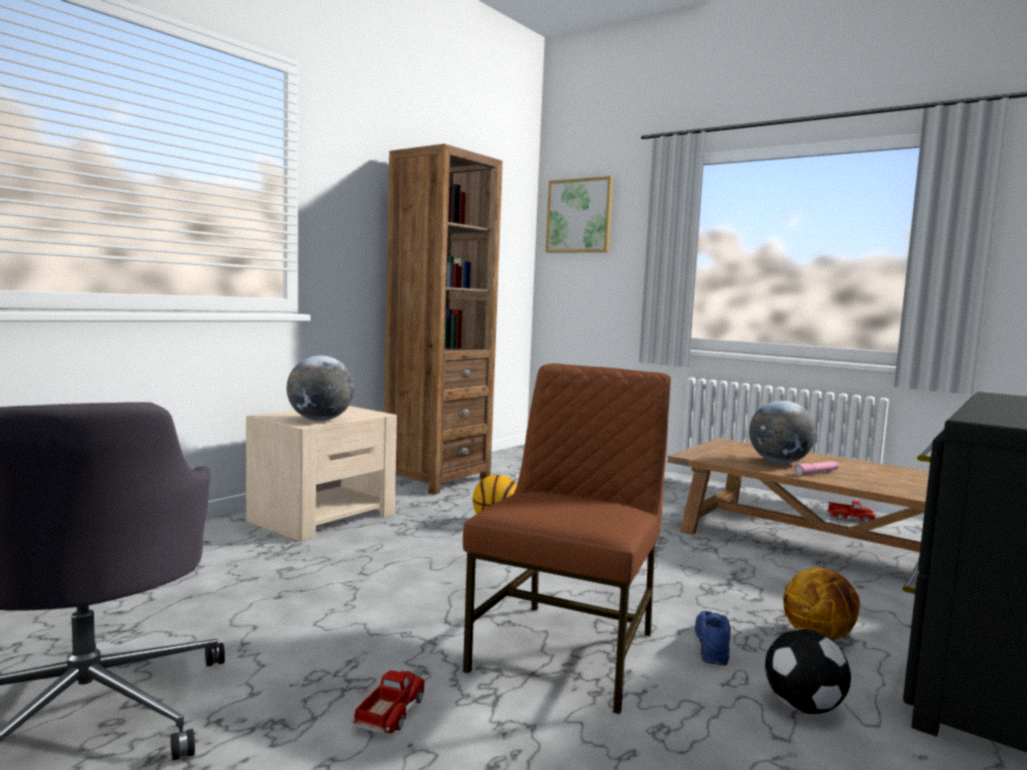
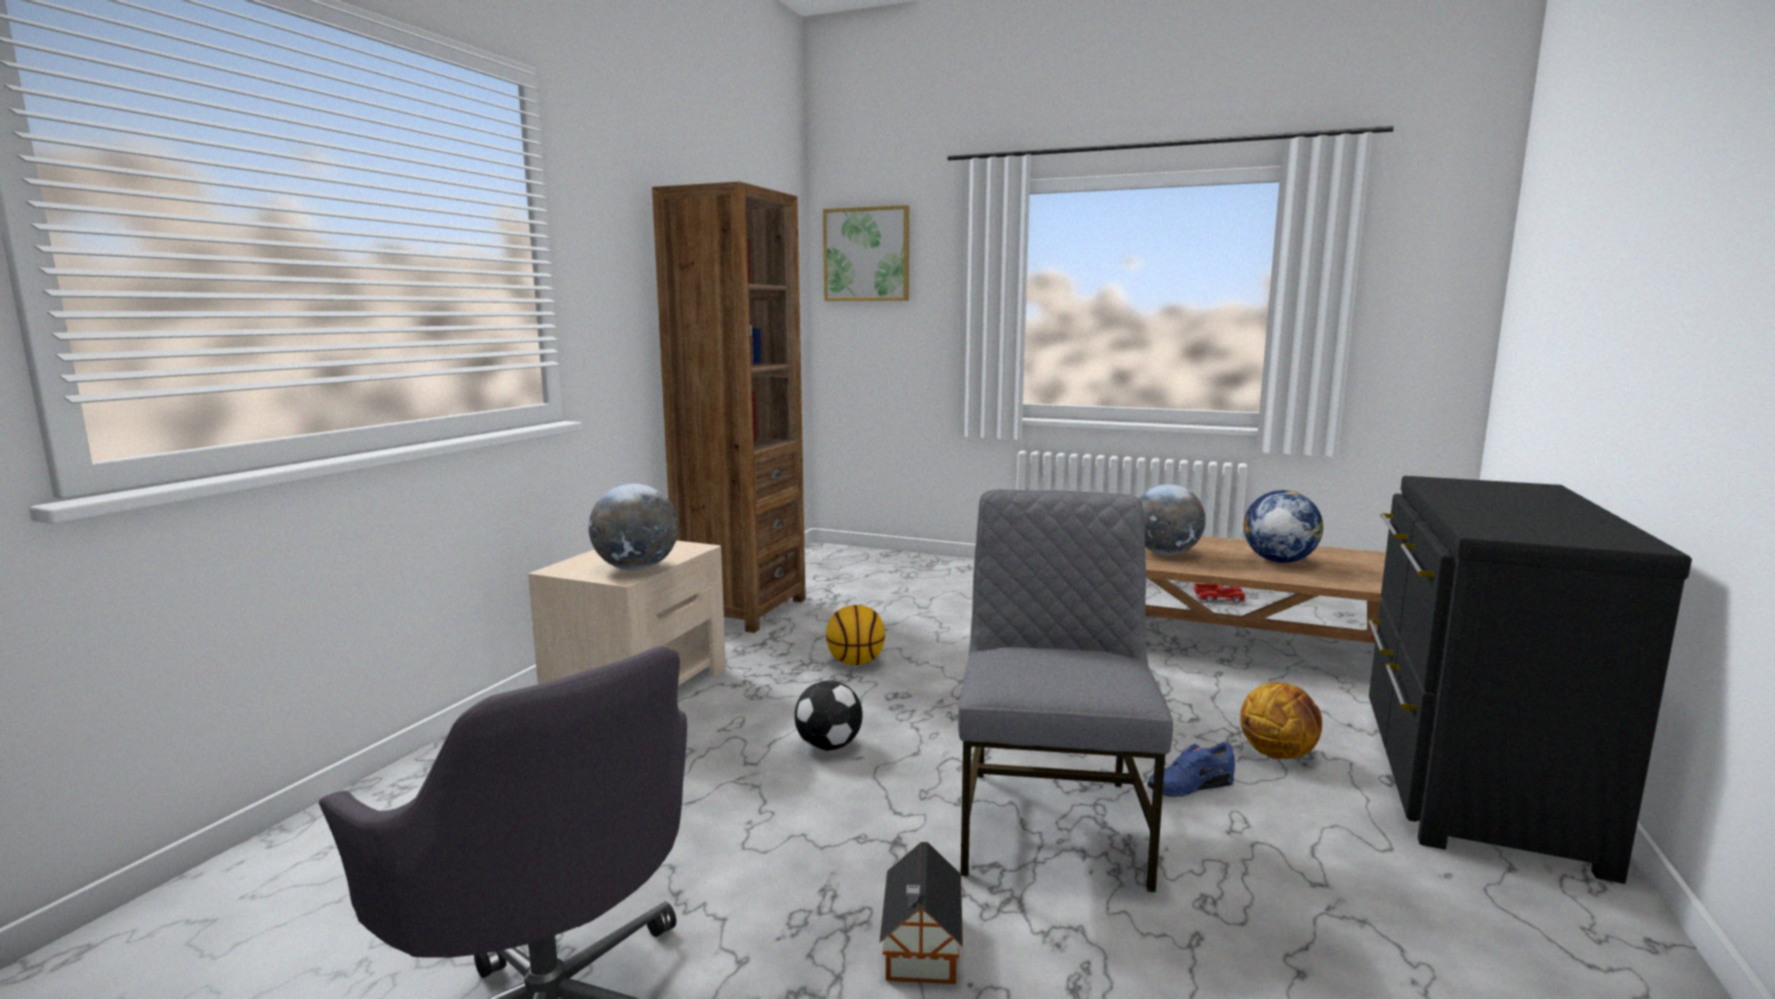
camera: 15 degrees left, 5 degrees up
(391, 713) = (920, 948): toy truck -> toy house
(568, 650) = (1052, 823): brown chair -> grey chair
(713, 645) = (1189, 785): blue shoe -> blue shoe turned 105 degrees counterclockwise
(804, 707) = (1317, 843): football -> football (829, 746)
(816, 473) = (1212, 563): pink flashlight -> none
(884, 477) = (1278, 561): none -> globe

